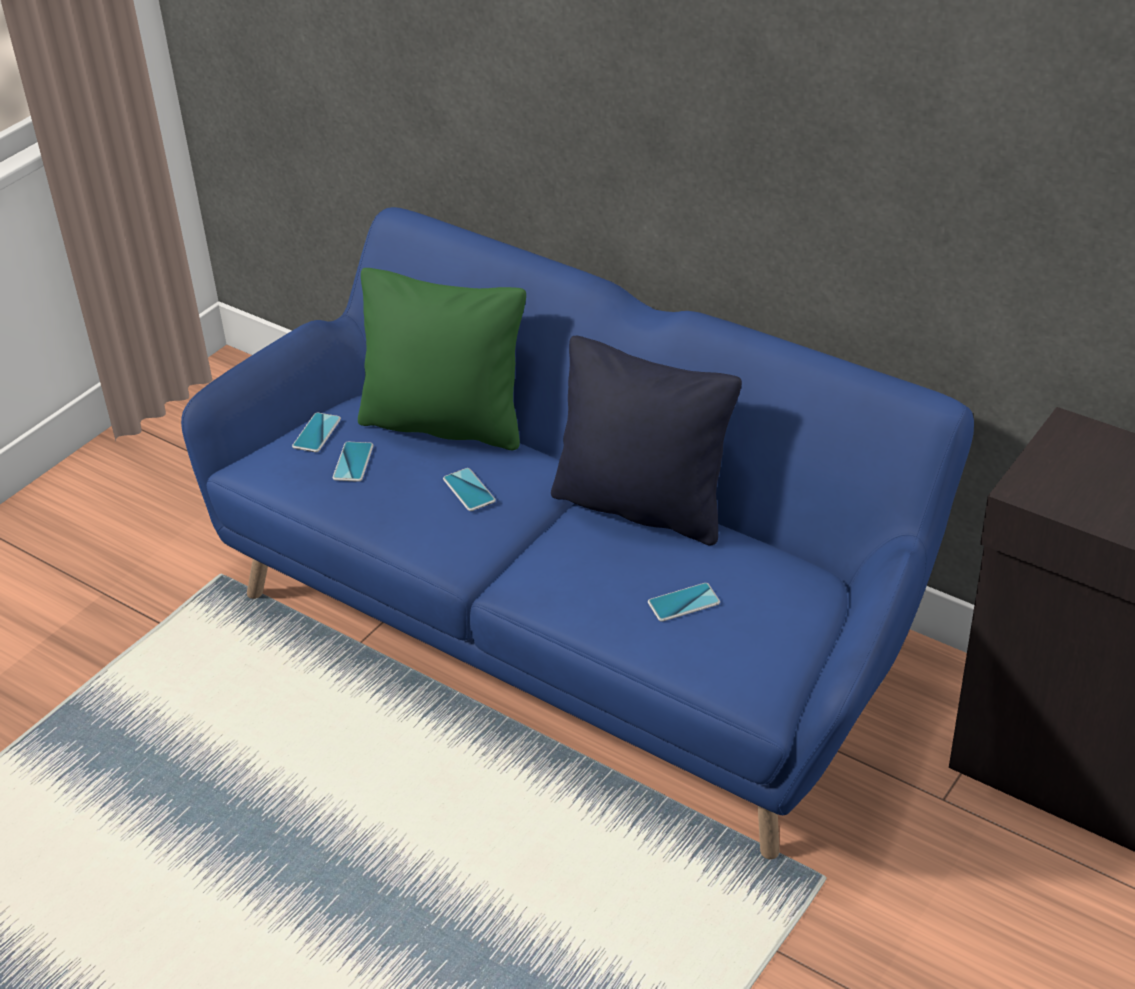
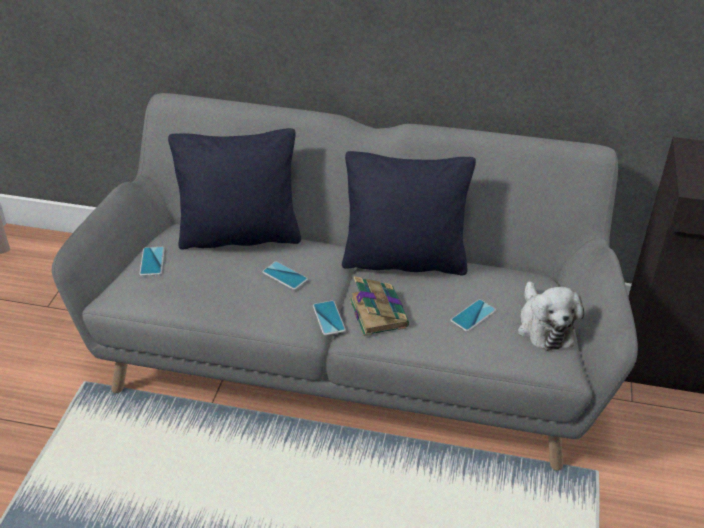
camera: 25 degrees left, 0 degrees up
(353, 462) = (191, 275): phone -> phone (328, 318)
(445, 424) = (240, 236): green pillow -> black pillow
(559, 567) = (378, 312): none -> book
(573, 628) = (350, 355): blue sofa -> grey sofa
(775, 641) = (544, 326): none -> plush toy

